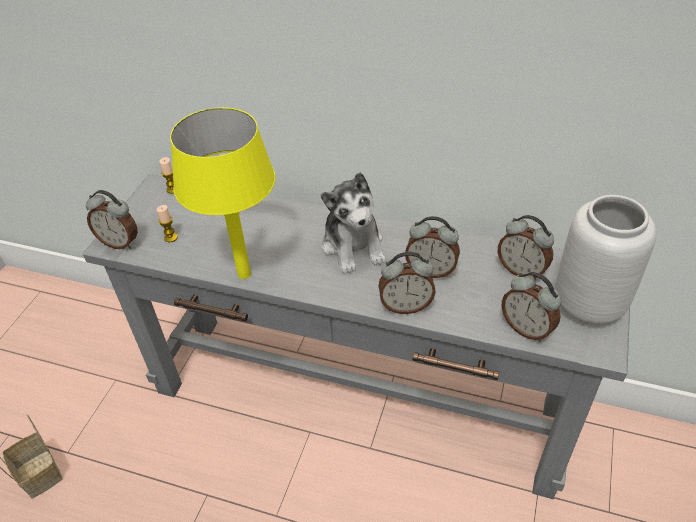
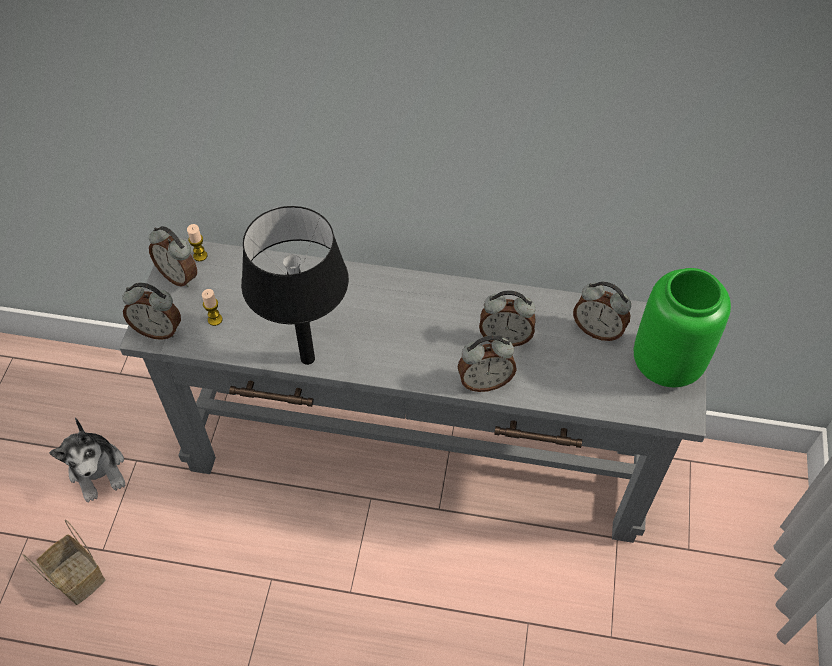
camera: 10 degrees left, 10 degrees up
(244, 274) = (308, 359): yellow table lamp -> black table lamp
(353, 246) = (419, 314): plush toy -> plush toy (98, 469)
(527, 328) = (608, 396): alarm clock -> alarm clock (179, 276)
(589, 306) = (667, 365): grey vase -> green vase

